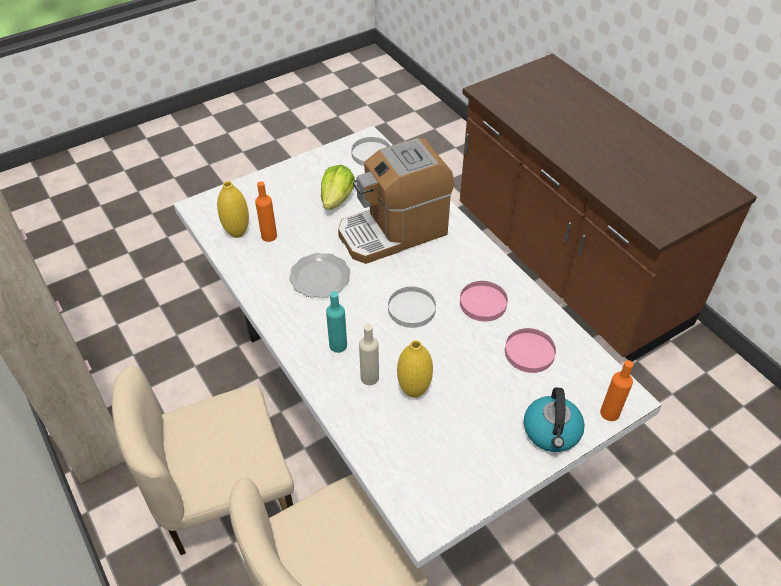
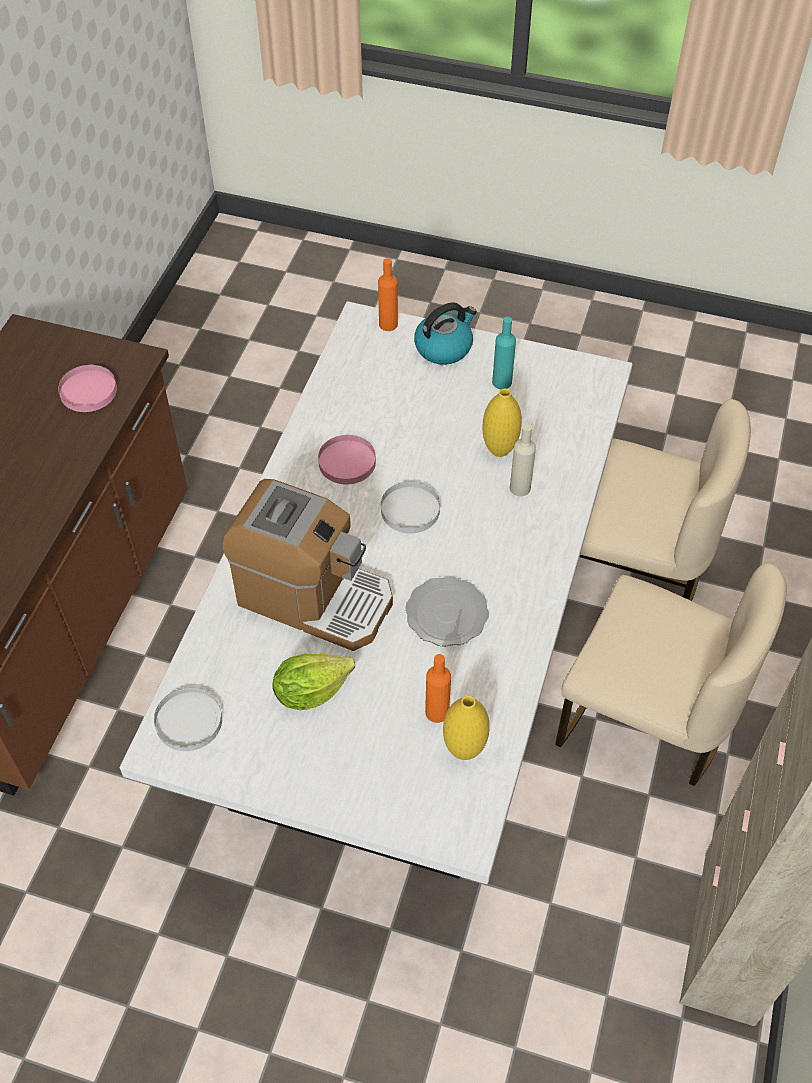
camera: 130 degrees left, 5 degrees up
(338, 345) = (512, 535): turquoise bottle -> turquoise bottle (502, 382)
(529, 352) = (375, 400): pink plate -> pink plate (89, 391)

